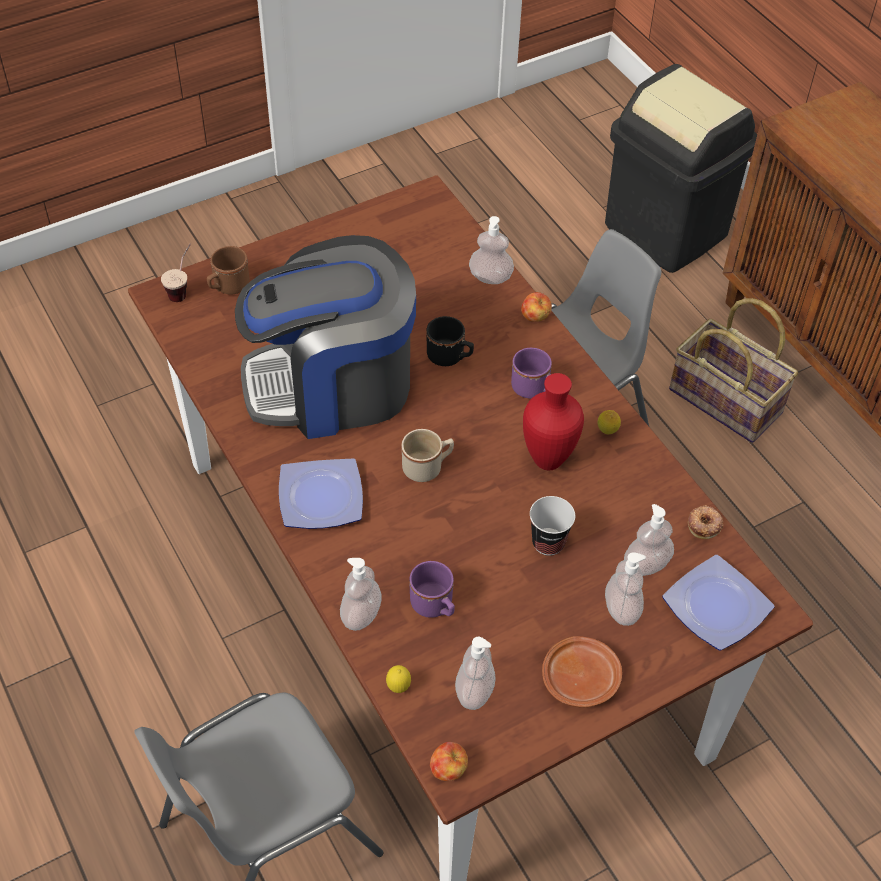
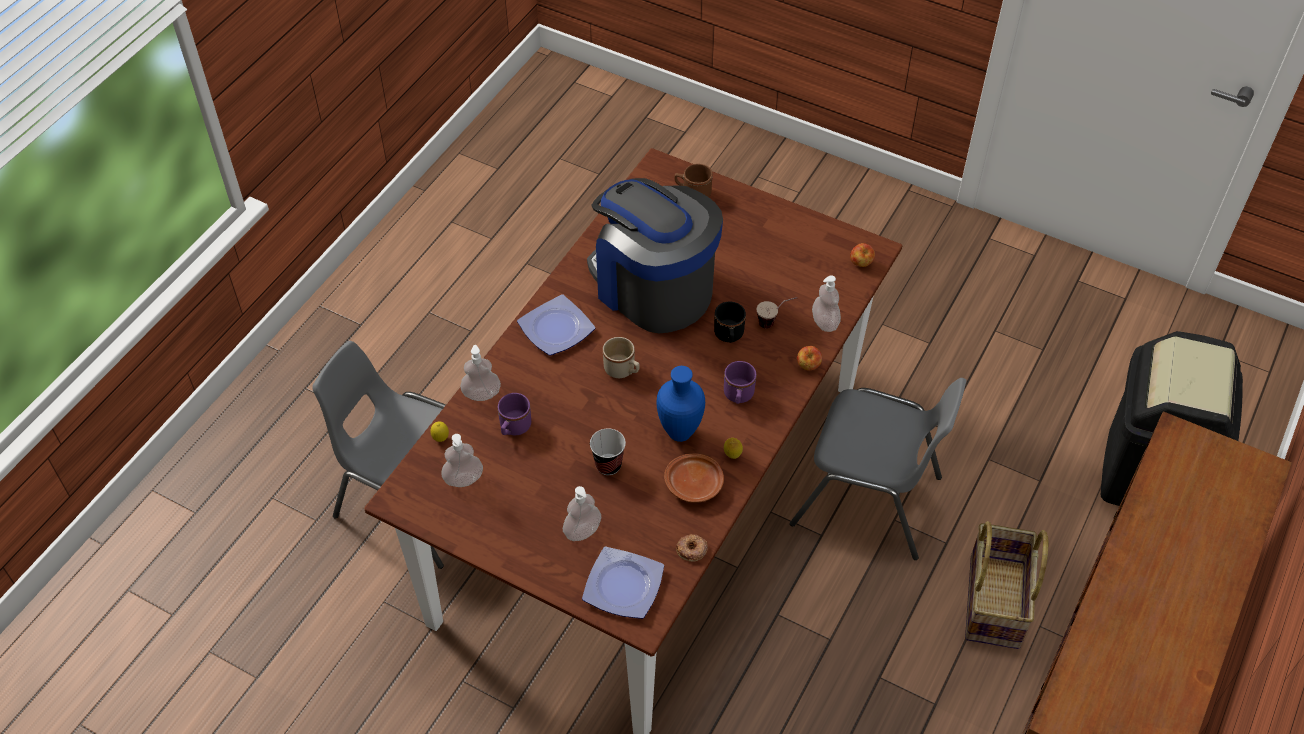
camera: 60 degrees right, 0 degrees up
(183, 289) = (672, 173): cup -> cup (775, 322)
(448, 770) = (399, 492): apple -> apple (861, 263)
(547, 462) = (678, 433): red vase -> blue vase
(581, 678) = (511, 532): brown plate -> brown plate (694, 484)
(646, 565) = (630, 529): soap dispenser -> none

